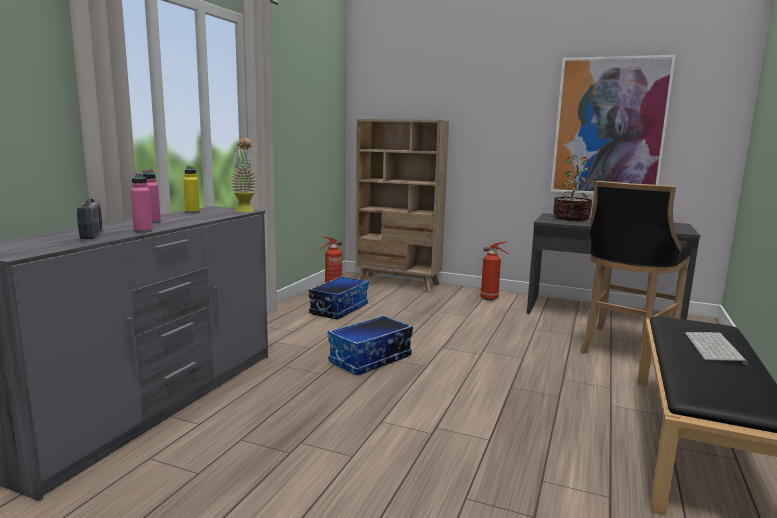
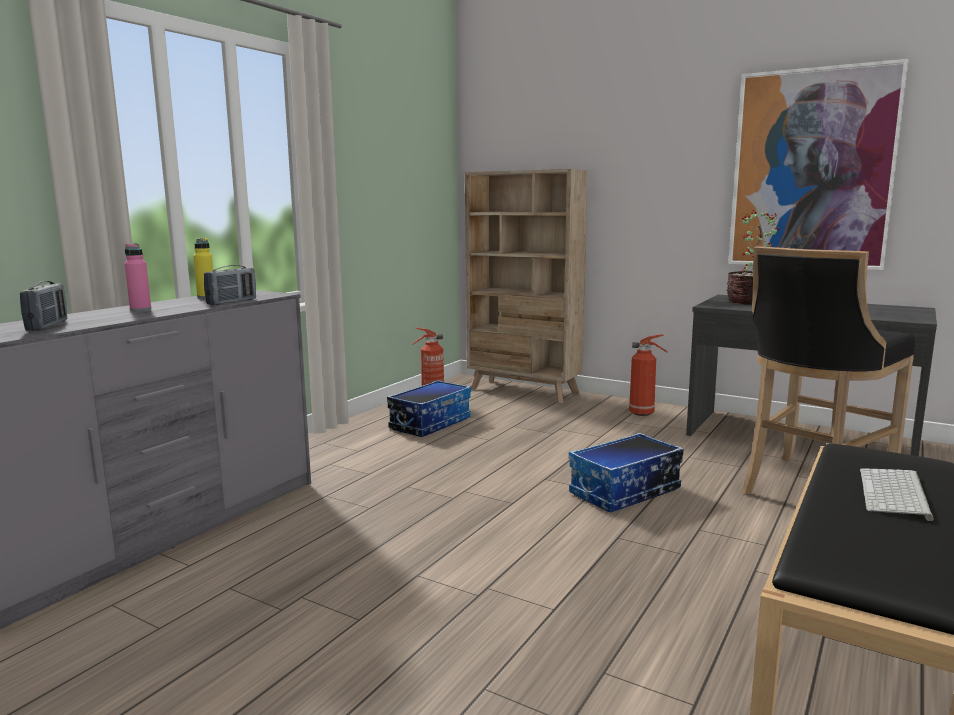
camera: 10 degrees right, 0 degrees up
(143, 231) = (114, 320): pink bottle -> none
(220, 216) = (232, 302): none -> radio
(244, 210) = (274, 294): potted plant -> none
(370, 359) = (441, 492): storage box -> storage box (625, 492)

